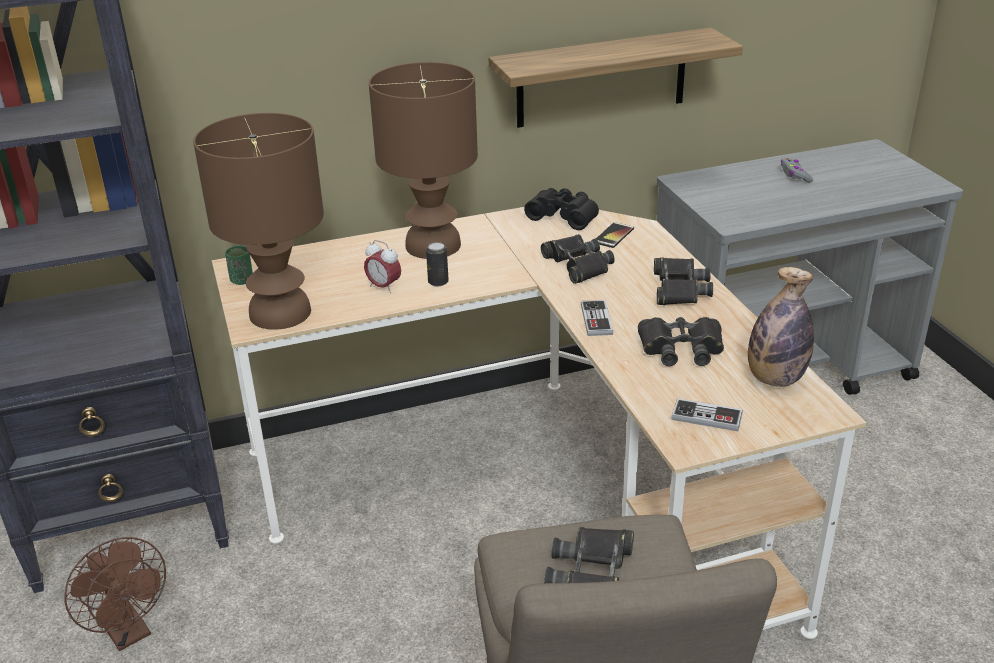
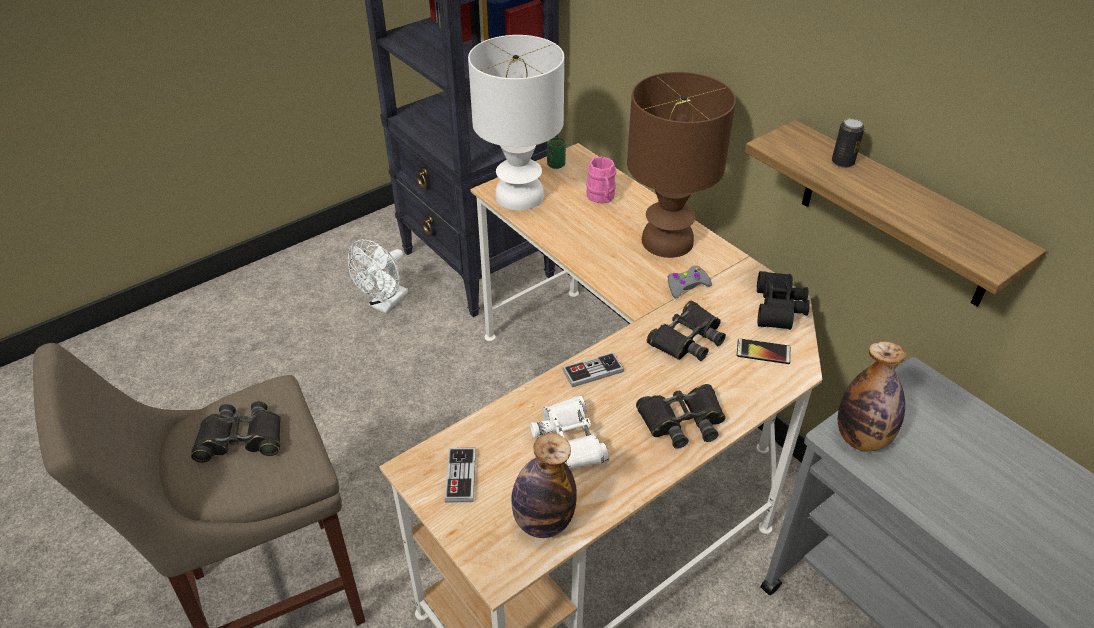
camera: 70 degrees right, 10 degrees up
(129, 632) = (385, 304): brown fan -> white fan
(282, 312) = (520, 196): brown table lamp -> white table lamp
(330, 265) = (601, 198): none -> pink mug
(384, 287) = (583, 234): alarm clock -> none
(438, 282) = (607, 260): can -> can (842, 162)
(681, 348) = (569, 440): black binoculars -> white binoculars
(734, 215) = (862, 438): none -> bottle
(795, 175) = (1024, 485): grey game controller -> grey game controller (686, 286)

